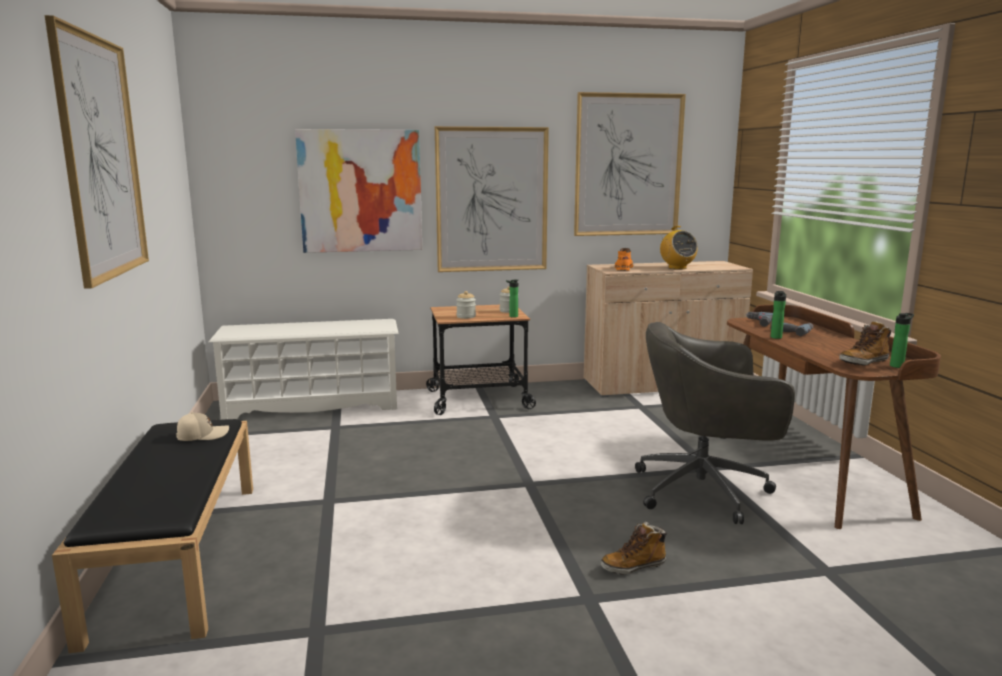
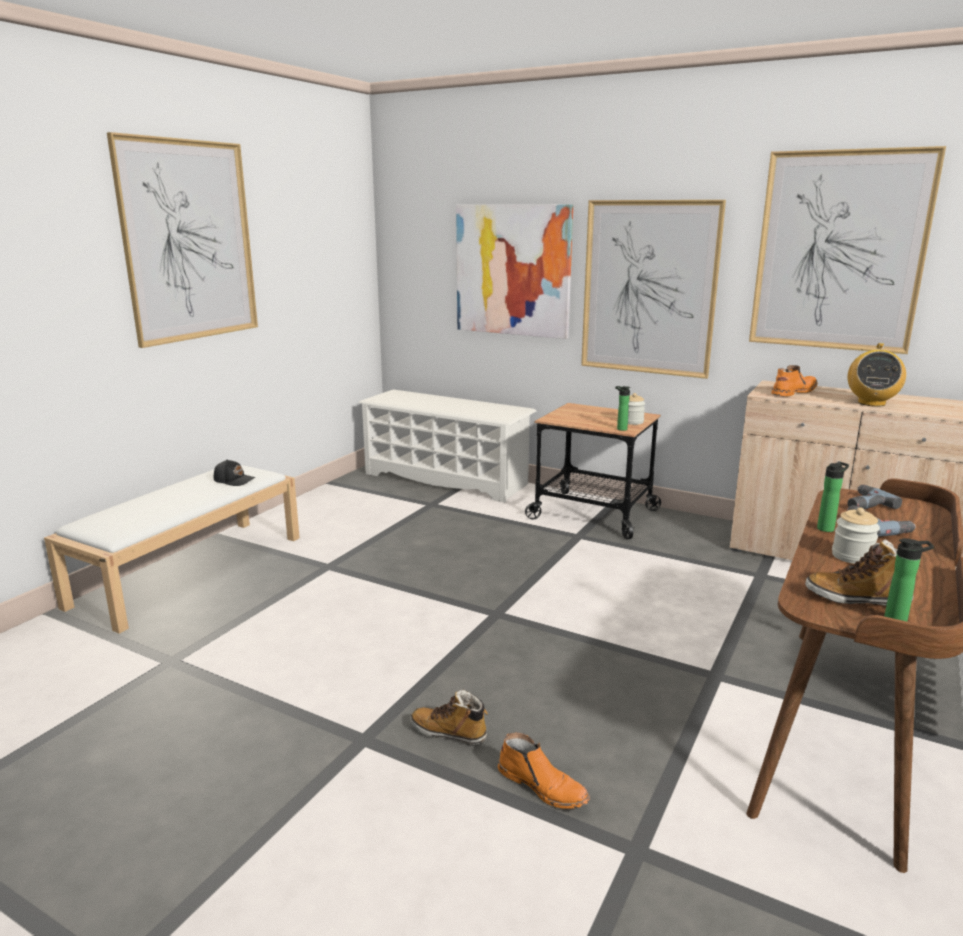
camera: 40 degrees right, 5 degrees up
(178, 554) = (191, 569): black bench -> white bench
(202, 435) = (234, 480): beige cap -> black cap
(466, 316) = (574, 420): jar -> jar (852, 556)
(705, 490) = (661, 696): grey office chair -> none
(734, 566) = (543, 786): none -> orange boot

